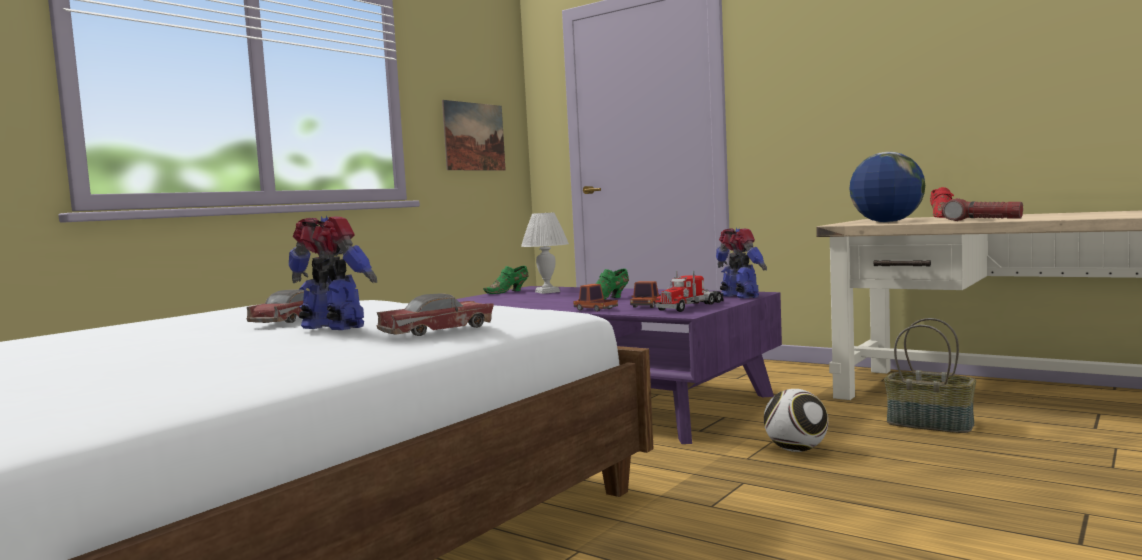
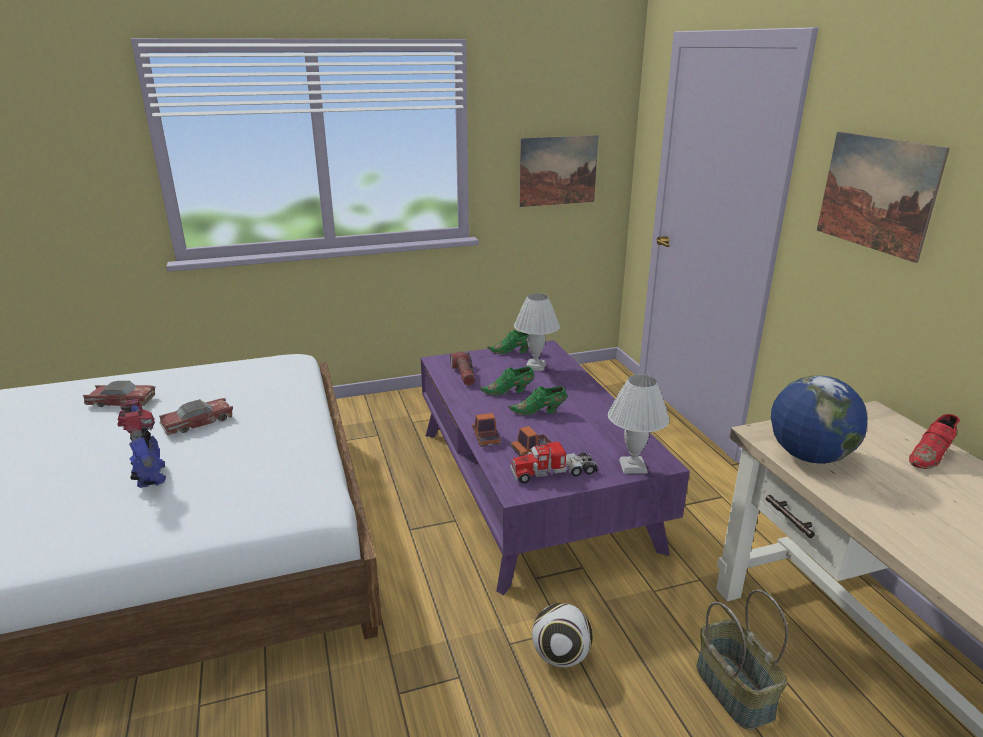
camera: 35 degrees right, 20 degrees up
(437, 330) = (175, 517): toy car -> toy car (122, 401)
(556, 299) = (509, 392): none -> green shoe
(739, 297) = (632, 466): toy robot -> white table lamp
(812, 68) = (876, 193): none -> picture
(981, 220) = (880, 524): flashlight -> flashlight (464, 374)

